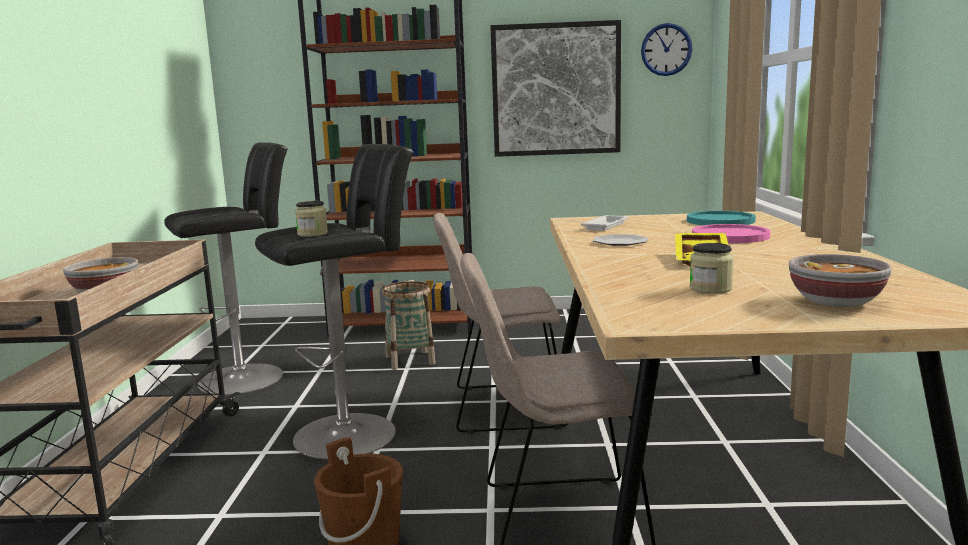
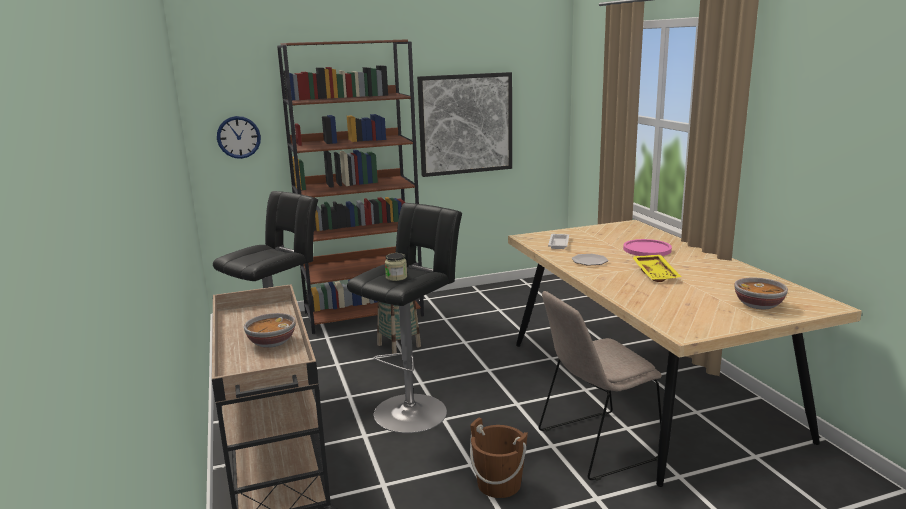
camera: 20 degrees left, 5 degrees up
(503, 408) = (499, 374): beige chair -> none
(666, 49) = (541, 93): wall clock -> wall clock (238, 137)
(710, 289) = (689, 301): jar -> none
(720, 221) = (624, 233): turquoise plate -> none

